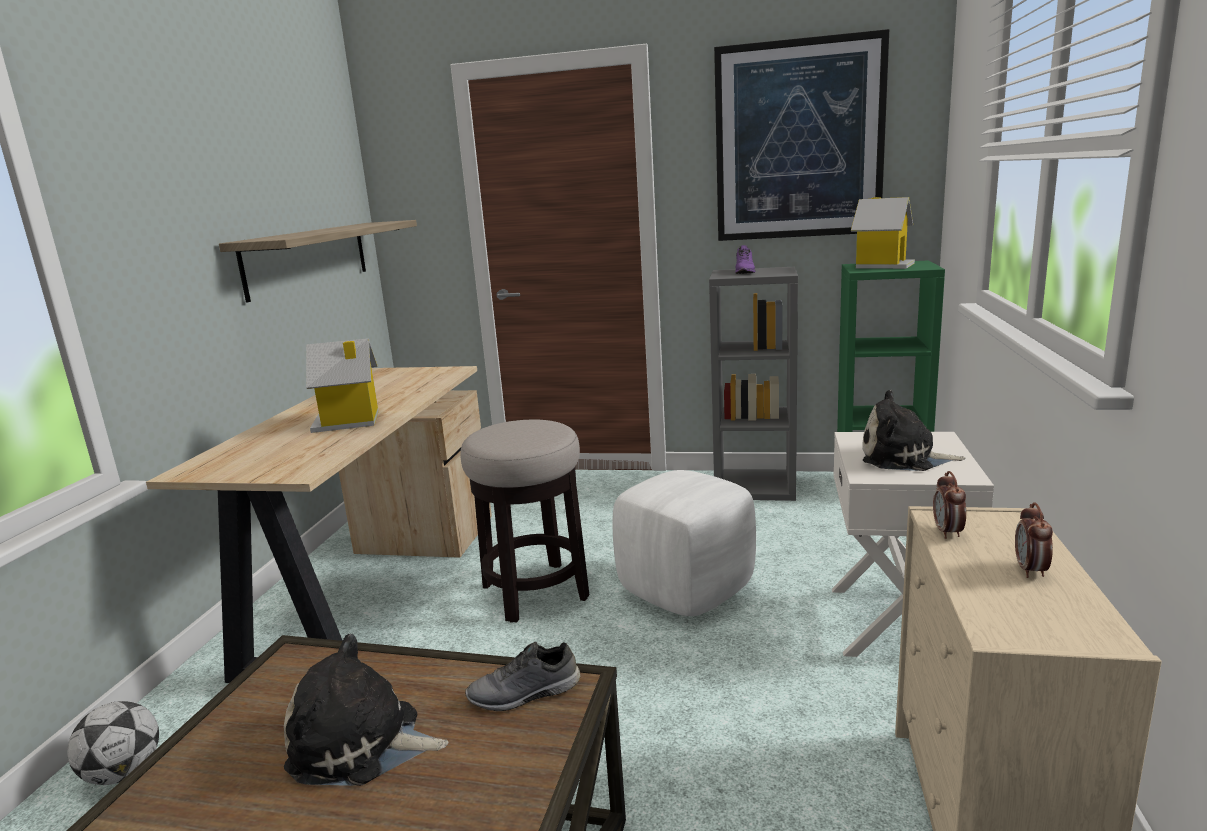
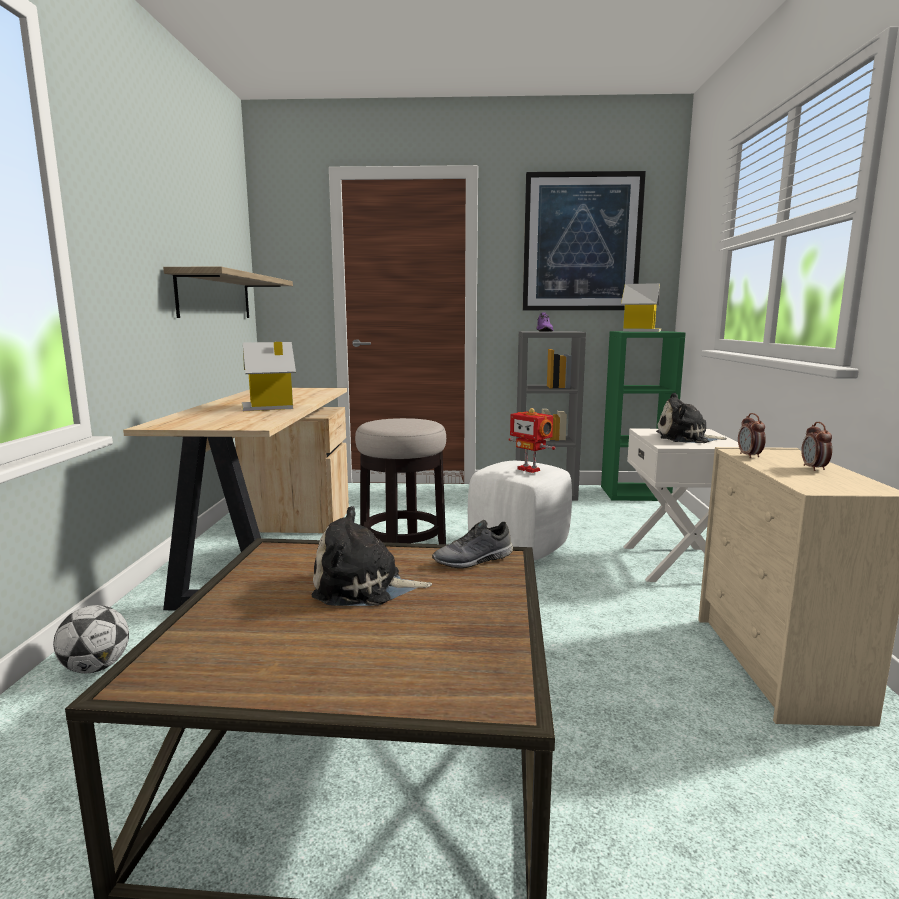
camera: 10 degrees left, 5 degrees down
(688, 495) = (529, 469): none -> toy robot

